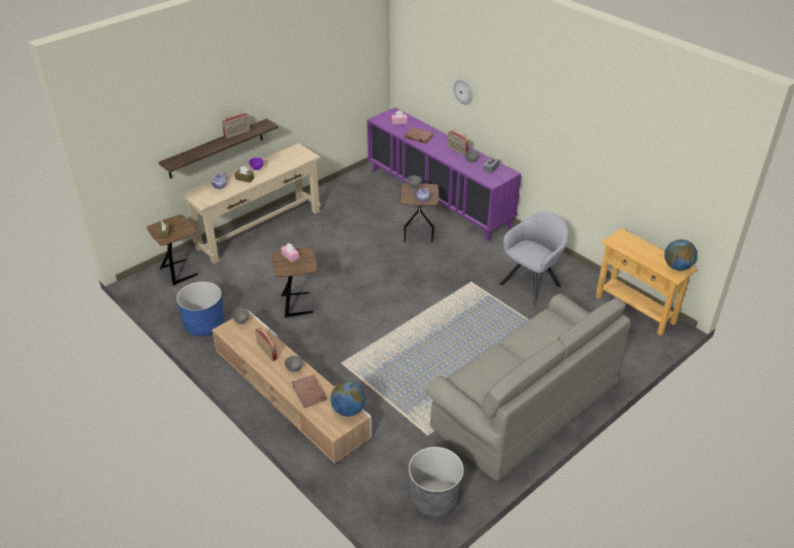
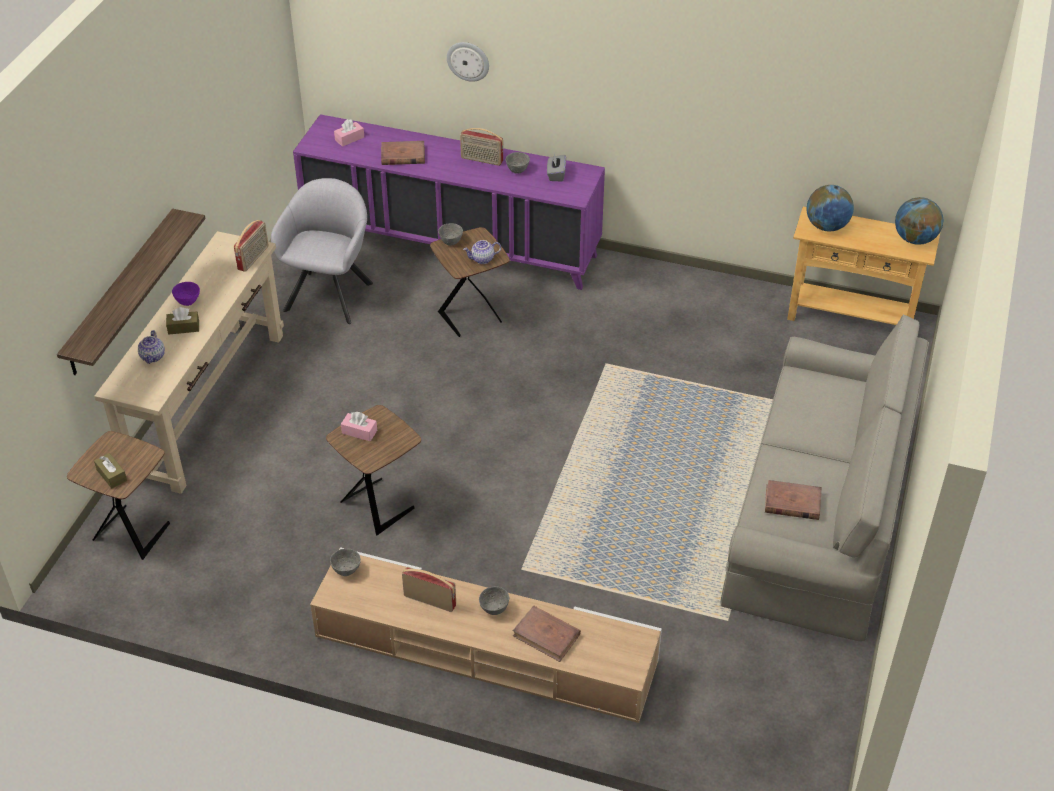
camera: 30 degrees left, 5 degrees up
(204, 325) = (257, 602): blue planter -> none
(237, 134) = (149, 254): radio -> radio (254, 258)
(348, 410) = (624, 634): globe -> globe (826, 226)
(434, 498) = (805, 704): grey planter -> none
(485, 378) = (792, 503): none -> brown book
(532, 283) = (691, 333): grey armchair -> grey armchair (331, 293)

